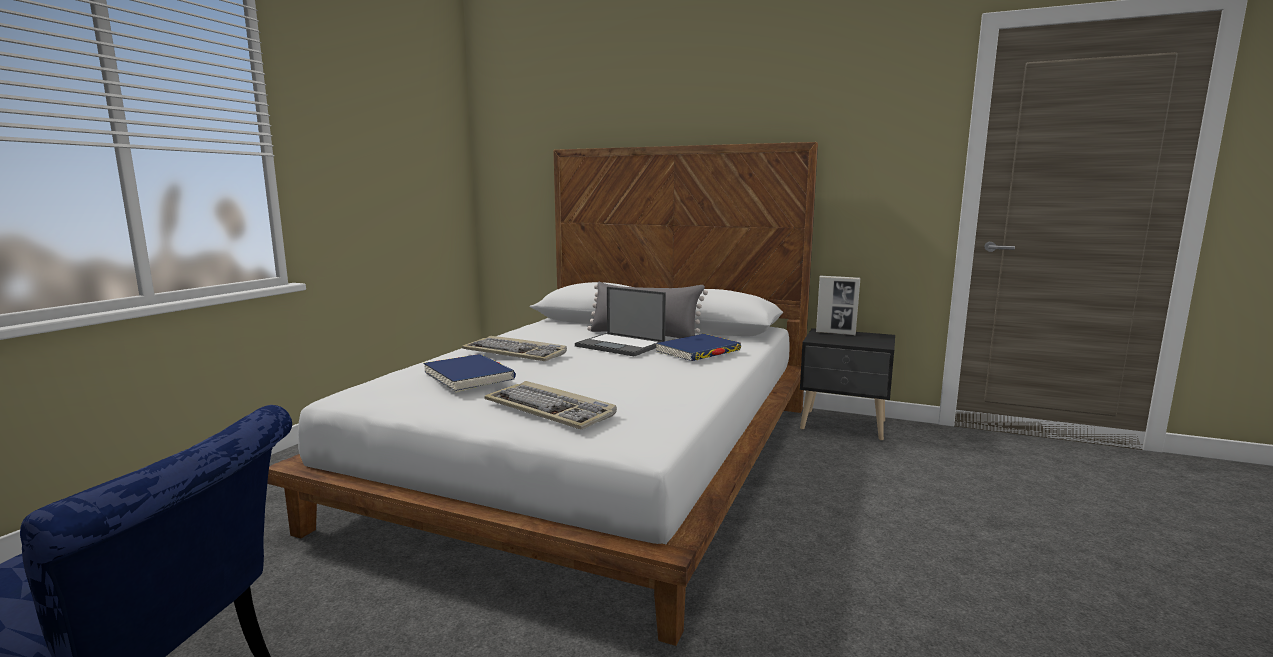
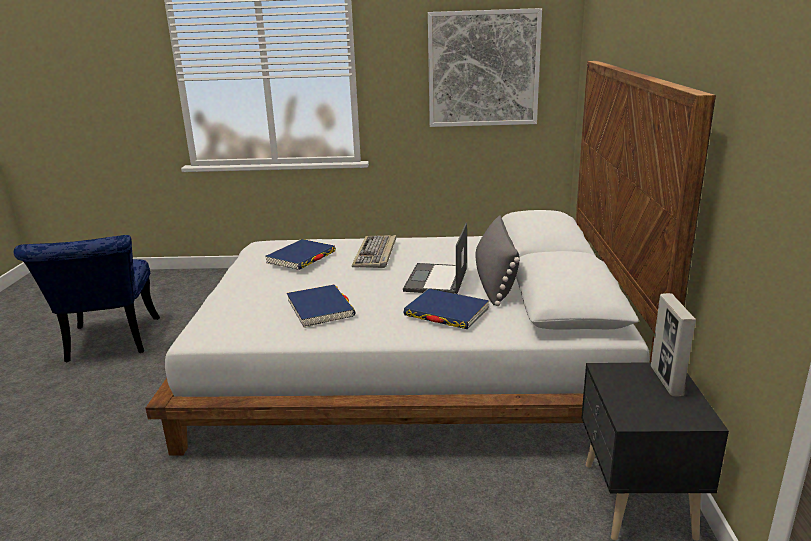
camera: 70 degrees right, 10 degrees up
(406, 162) = (483, 69): none -> picture
(551, 409) = (252, 295): keyboard -> none
(638, 385) = (320, 309): none -> blue book

